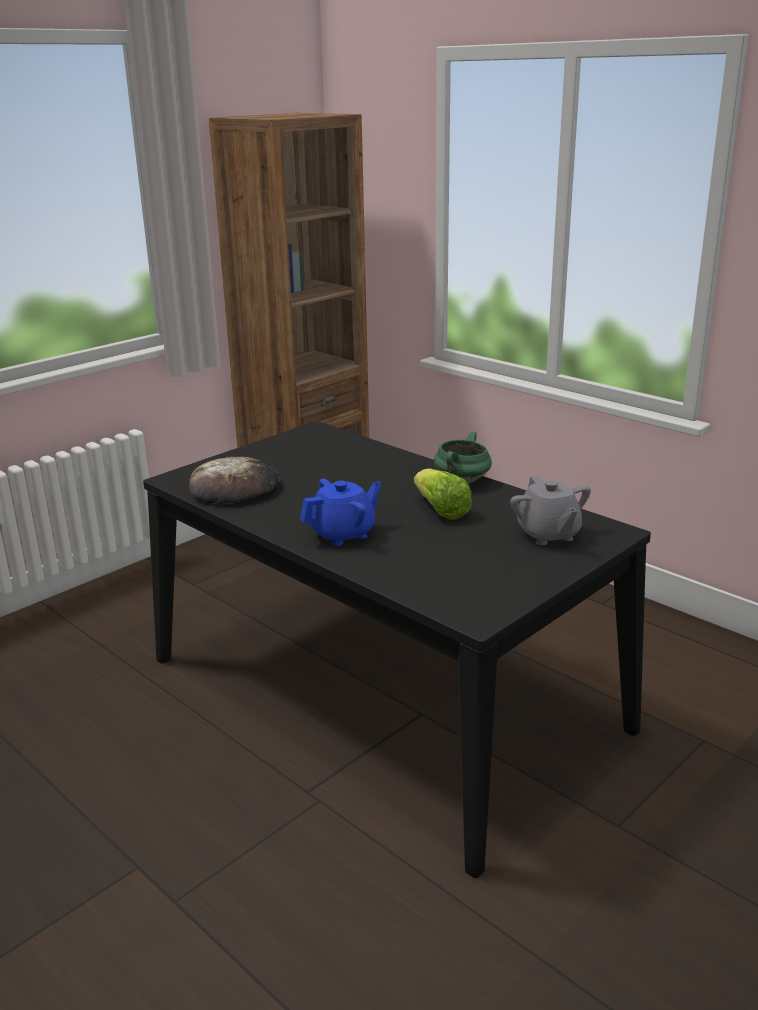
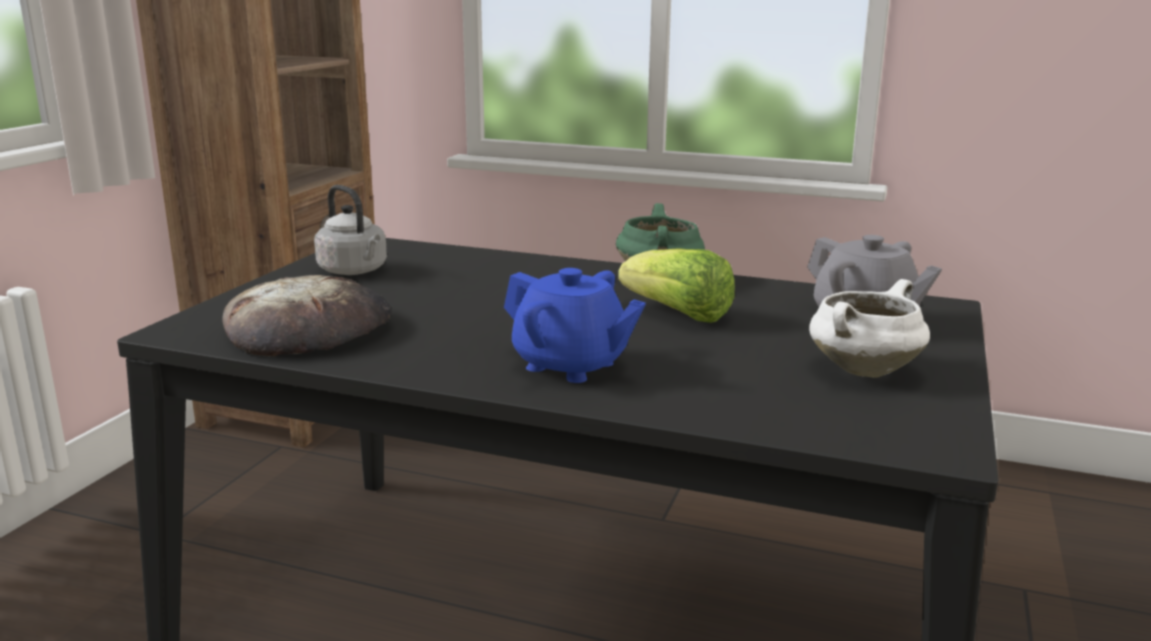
camera: 25 degrees left, 5 degrees down
(290, 450) = (355, 271): none -> grey kettle
(343, 534) = (570, 365): blue teapot -> blue teapot turned 90 degrees clockwise
(501, 566) = (864, 370): none -> white cooking pot

